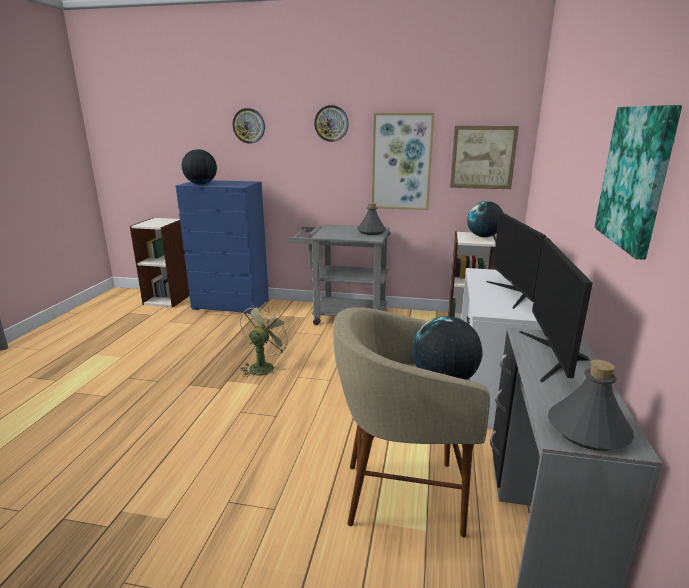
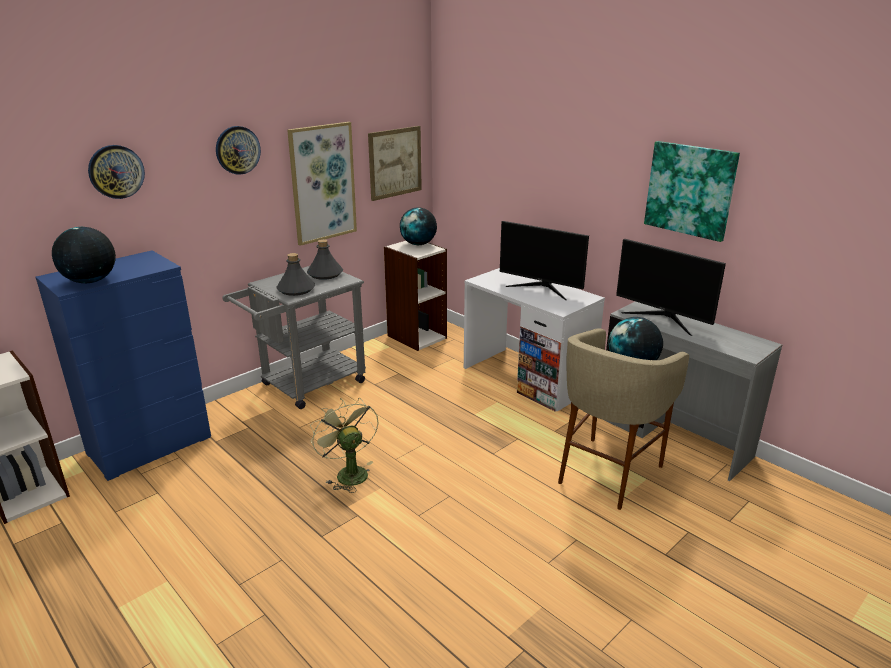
camera: 55 degrees left, 5 degrees up
(587, 430) = (747, 347): grey bottle -> grey bottle (296, 289)

